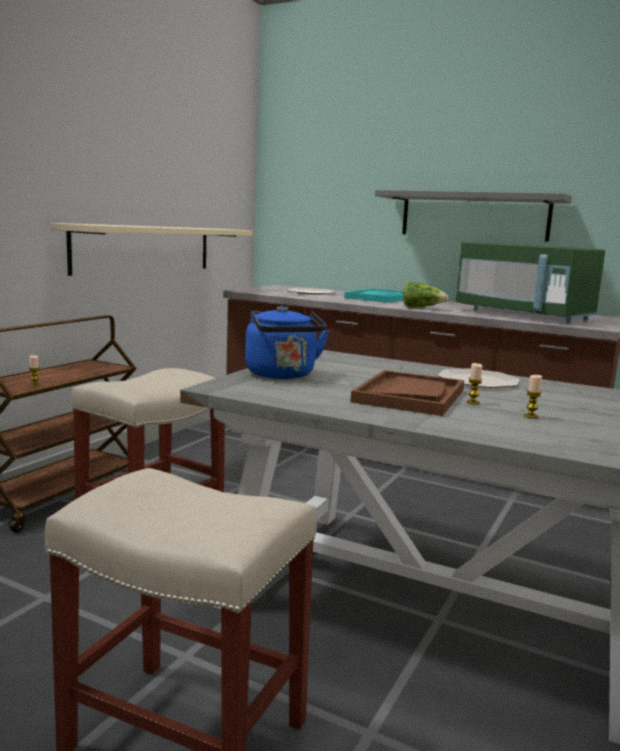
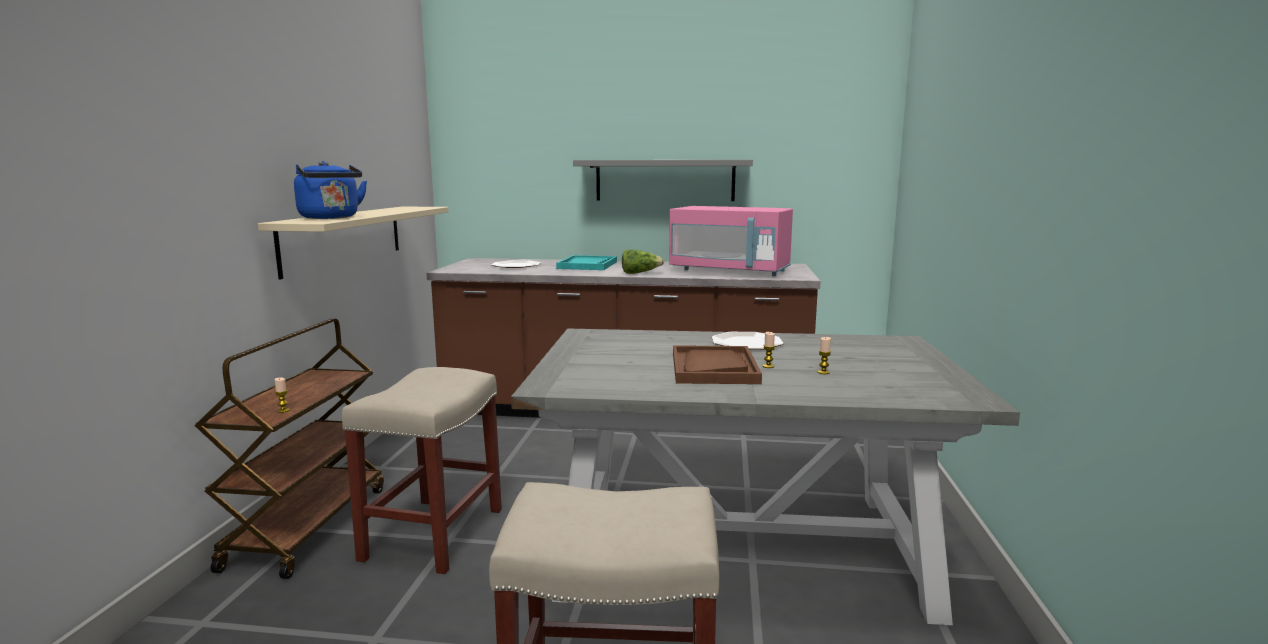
camera: 20 degrees left, 0 degrees up
(282, 375) = (583, 364): blue kettle -> blue kettle (331, 218)
(523, 315) = (730, 271): green microwave -> pink microwave

